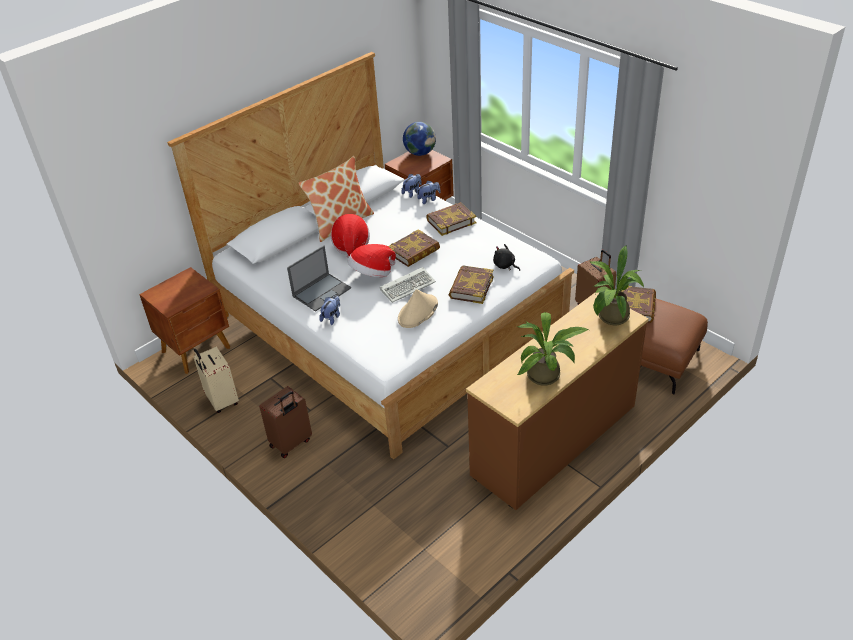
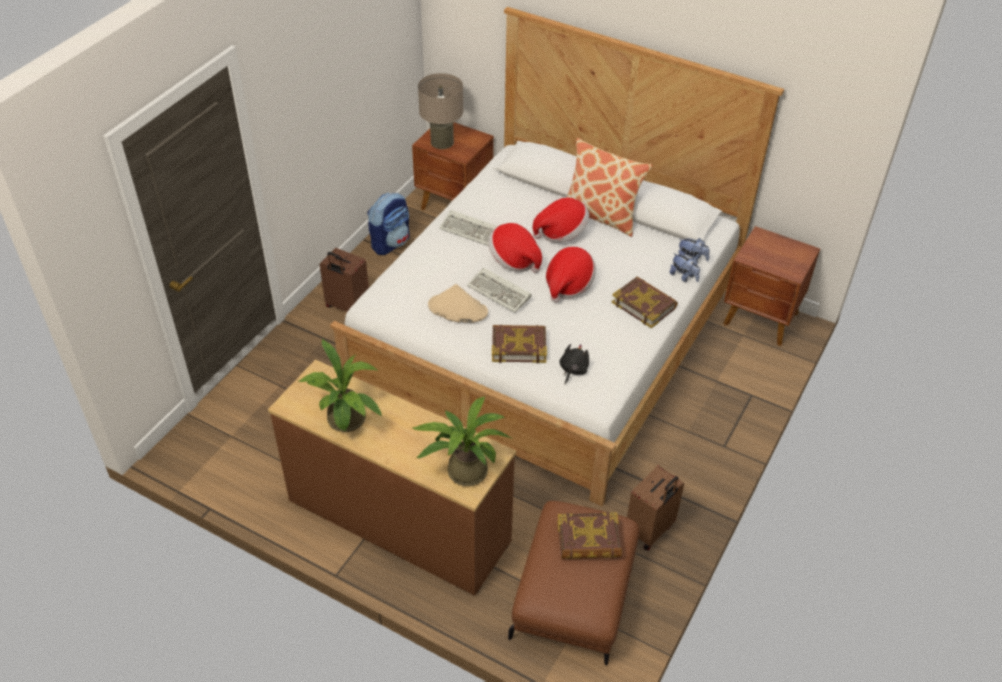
camera: 70 degrees right, 5 degrees up
(177, 298) = (442, 142): none -> beige table lamp
(221, 401) = (390, 243): beige suitcase -> backpack
(322, 292) = (472, 230): laptop -> keyboard
(332, 317) = (433, 248): plush toy -> none
(414, 252) = (568, 285): book -> hat
(420, 153) = (797, 251): globe -> none

